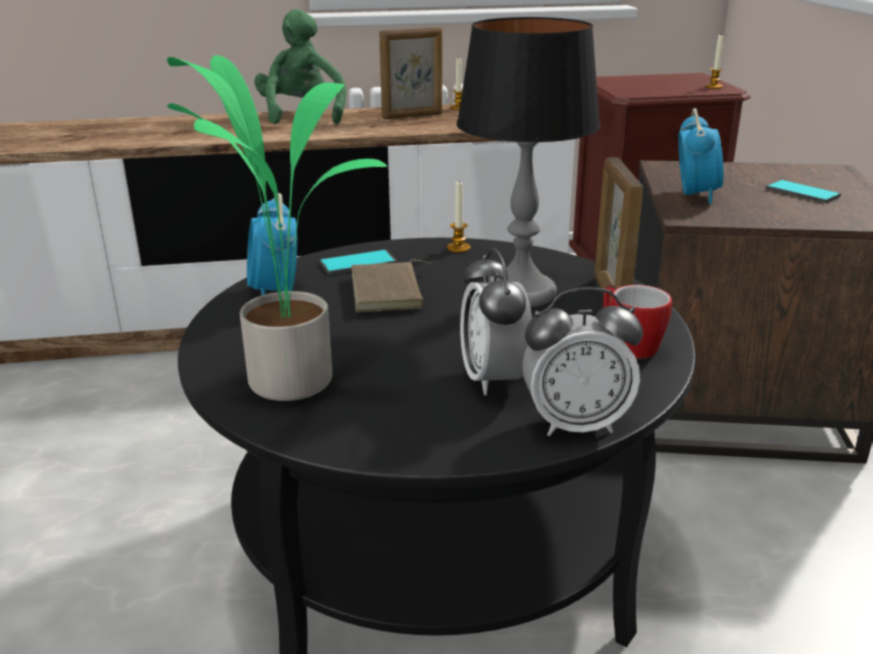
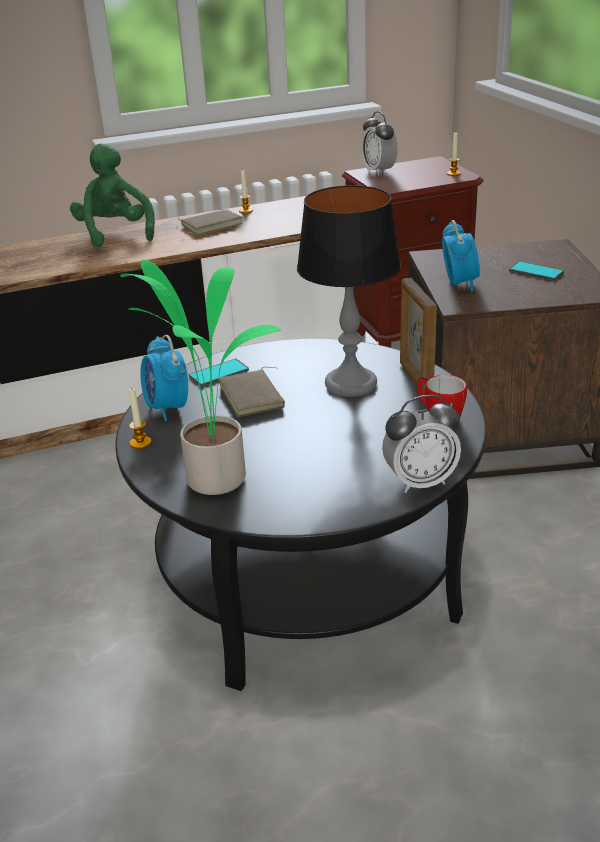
camera: 10 degrees left, 5 degrees up
(412, 116) = (211, 224): picture frame -> brown book
(458, 248) = (290, 349): candle -> candle (140, 443)
(493, 379) = (355, 457): alarm clock -> alarm clock (379, 171)

